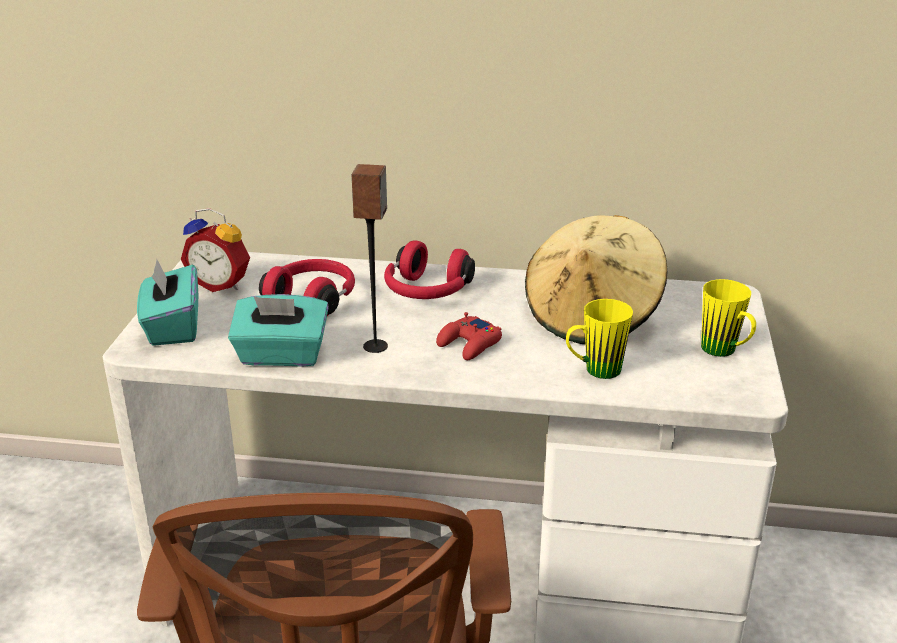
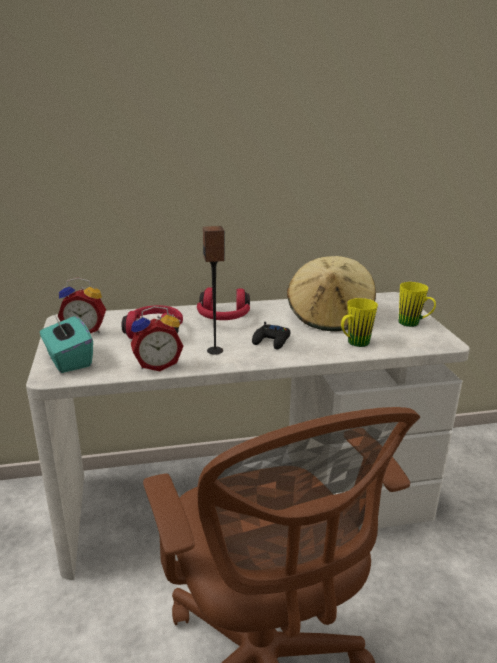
camera: 20 degrees left, 5 degrees down
(281, 355) = (157, 365): turquoise tissue box -> alarm clock
(469, 344) = (271, 341): red game controller -> black game controller

